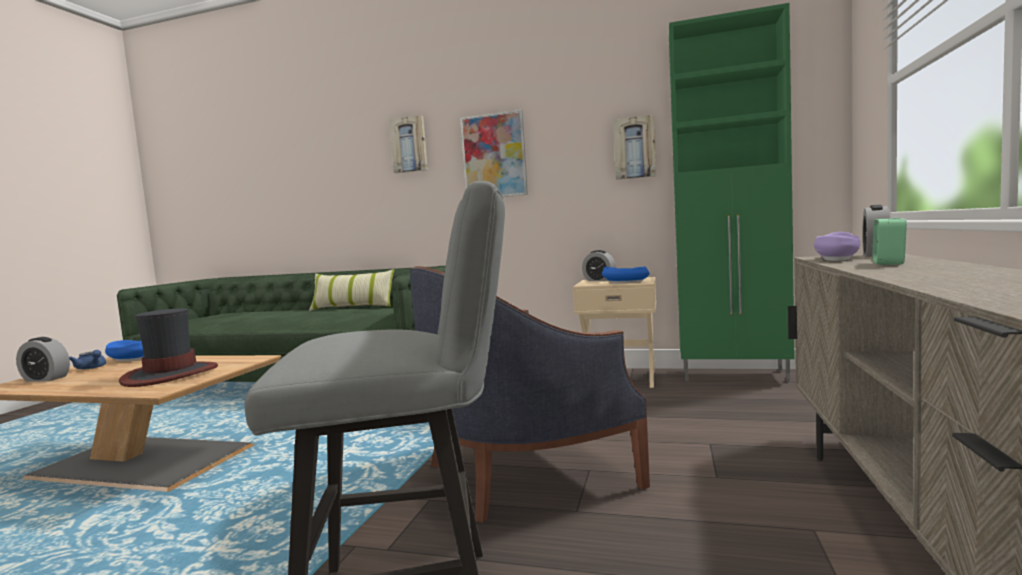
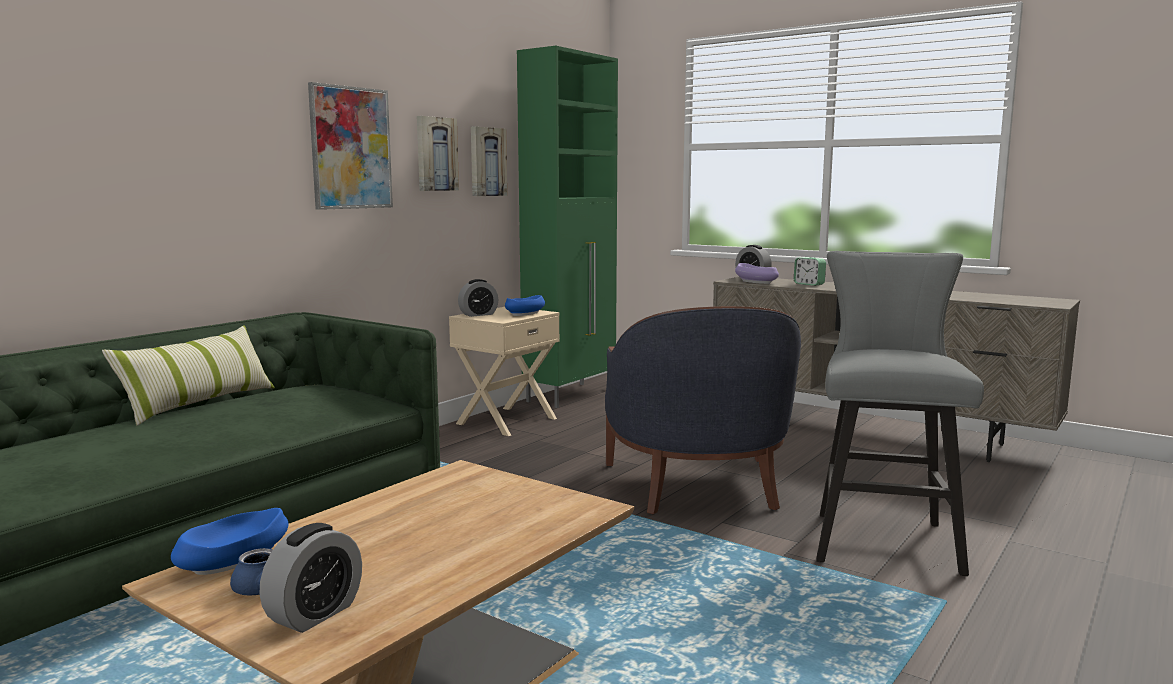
camera: 70 degrees left, 5 degrees up
(170, 375) = (488, 511): hat -> none
(409, 145) = (224, 107): picture -> picture (435, 154)

